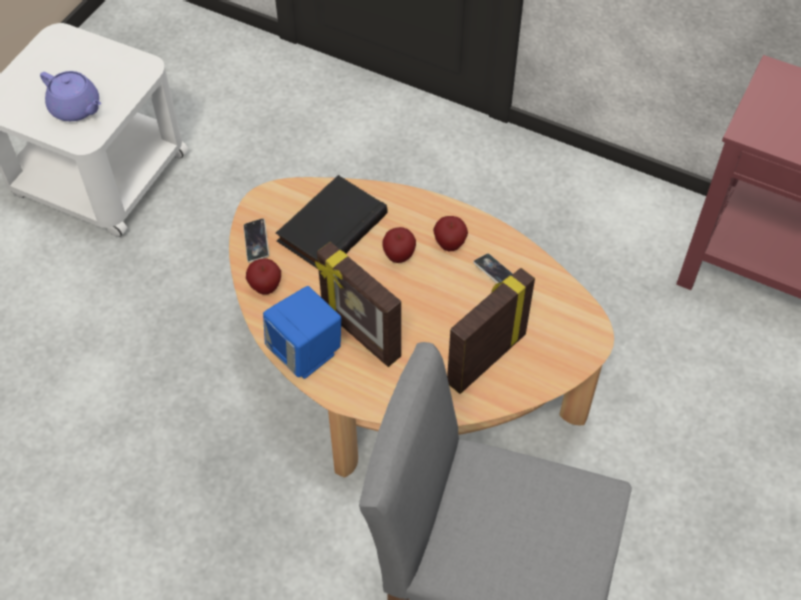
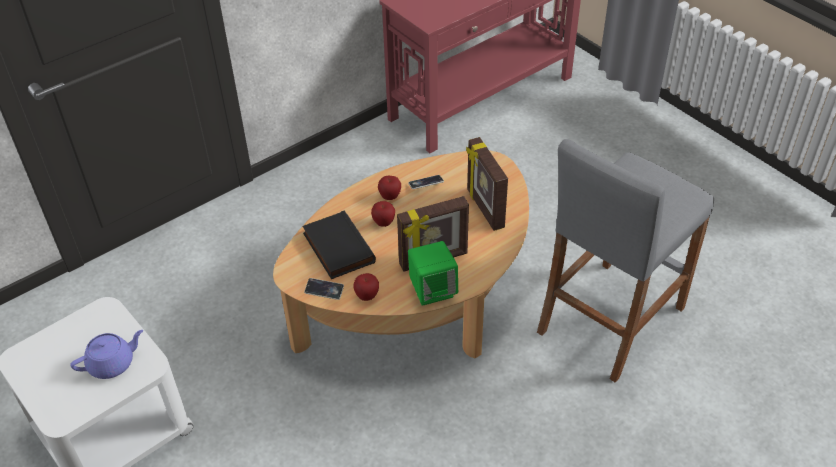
camera: 65 degrees left, 10 degrees down
(306, 352) = (433, 290): blue speaker -> green speaker

